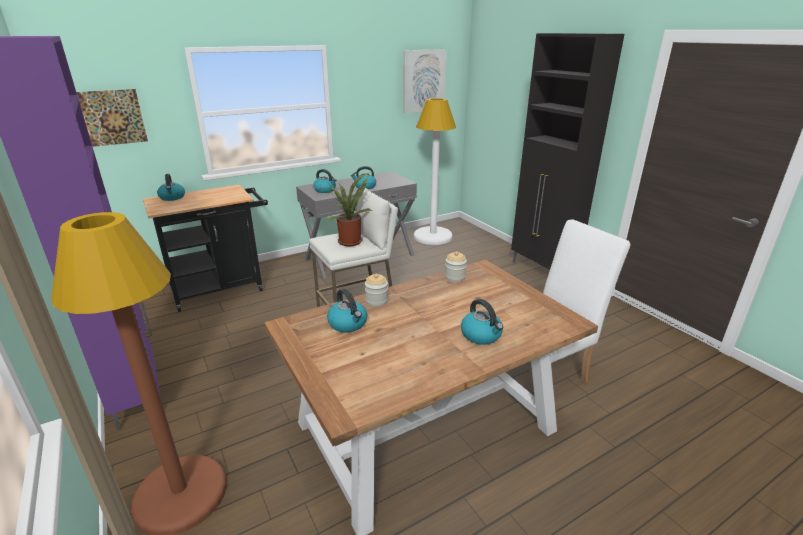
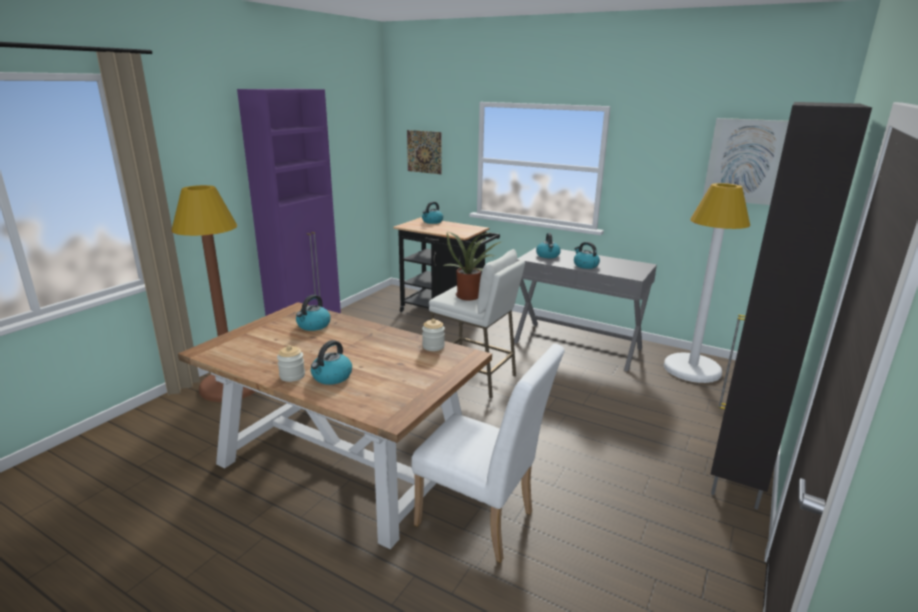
camera: 60 degrees right, 5 degrees down
(376, 301) = (357, 326): jar -> jar (292, 376)

